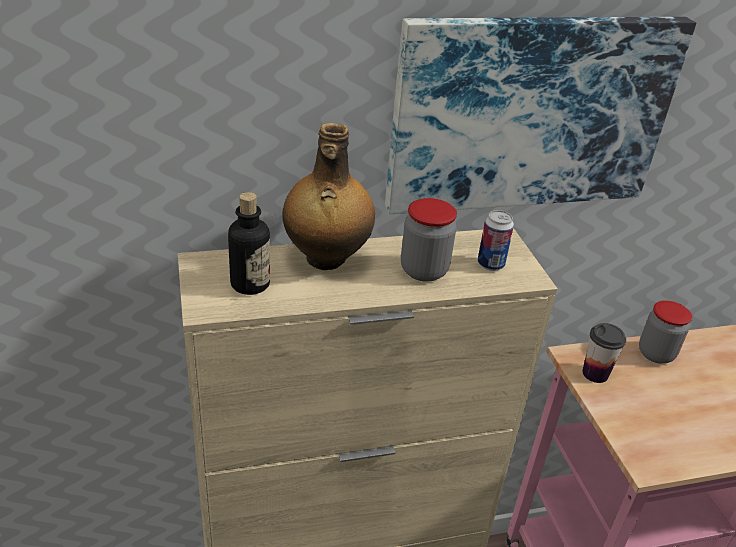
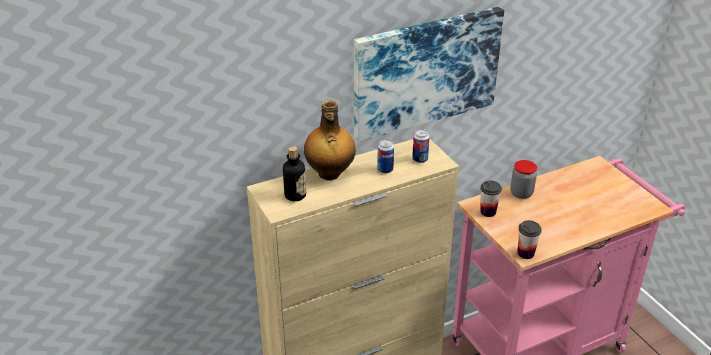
camera: 10 degrees left, 0 degrees up
(424, 270) = (385, 170): jar -> can
(648, 462) = (525, 253): none -> cup

